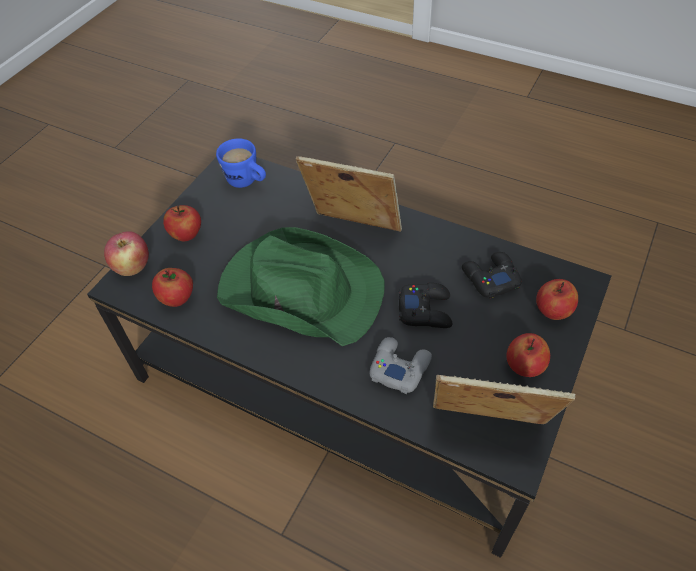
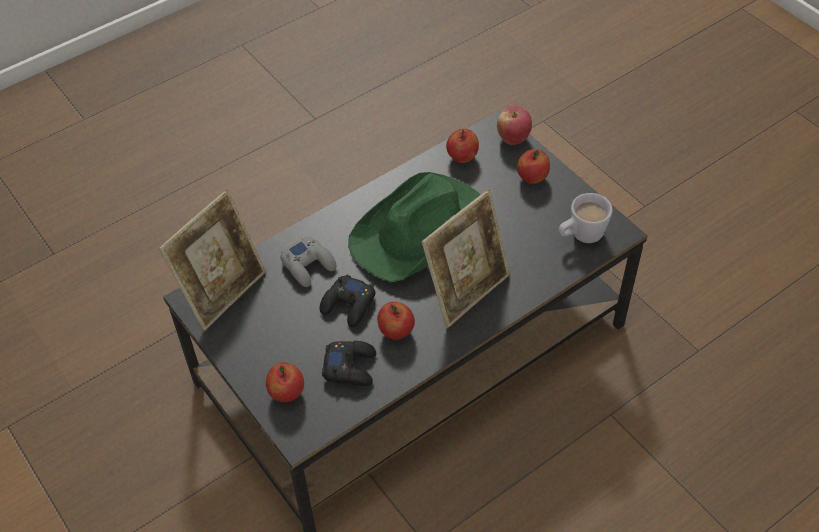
camera: 115 degrees right, 0 degrees up
(247, 182) = (580, 236): blue mug -> white mug
(524, 367) = (253, 343): apple -> apple (396, 331)

